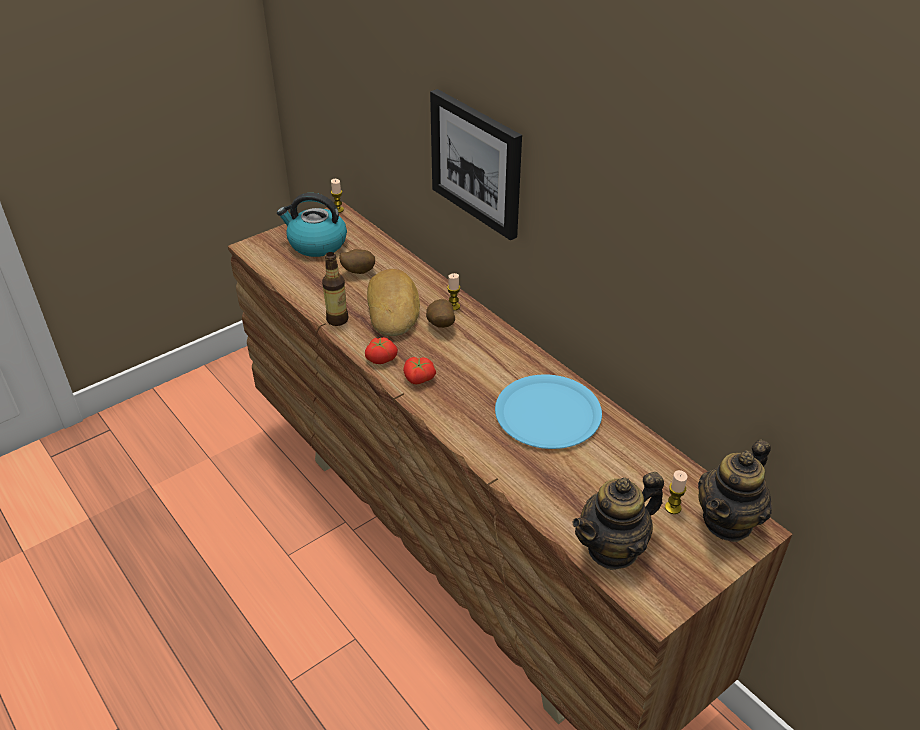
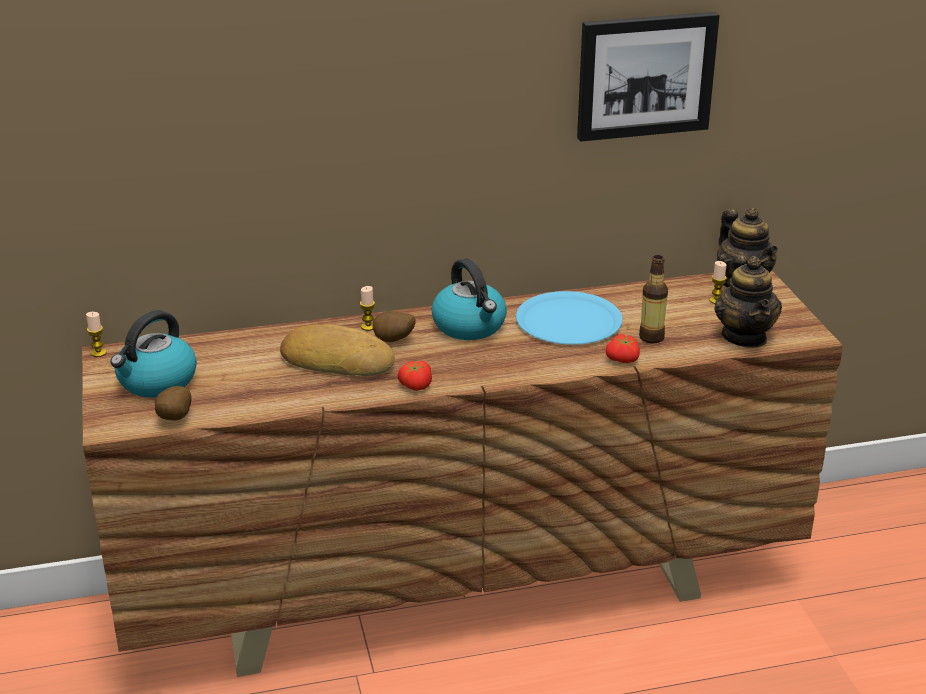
camera: 65 degrees left, 10 degrees down
(337, 320) = (323, 397): bottle -> bottle (651, 337)
(358, 271) = (245, 367): potato -> potato (173, 419)
(418, 379) = (467, 372): tomato -> tomato (623, 359)
(477, 162) = (345, 157): picture -> picture (645, 75)
(494, 358) = (470, 326): none -> kettle

